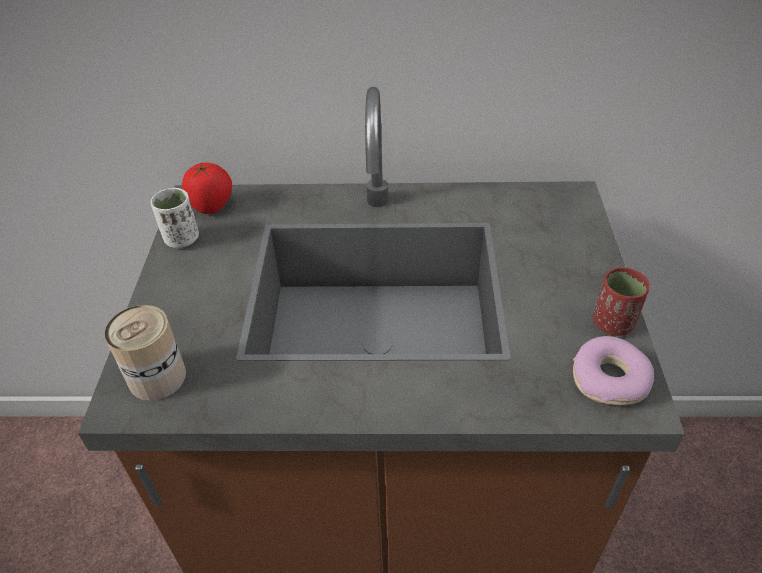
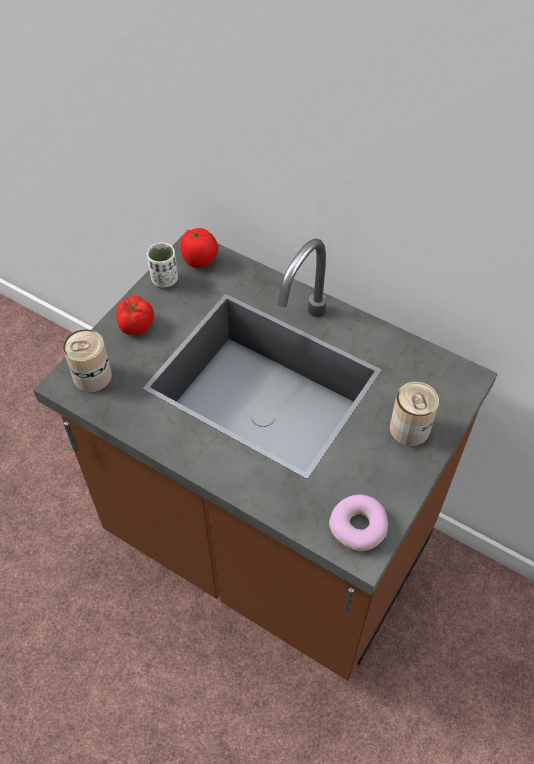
camera: 30 degrees right, 10 degrees up
(178, 298) = (136, 326): none -> tomato
(566, 261) = (409, 428): none -> can
(613, 323) = (398, 492): red cup -> none

